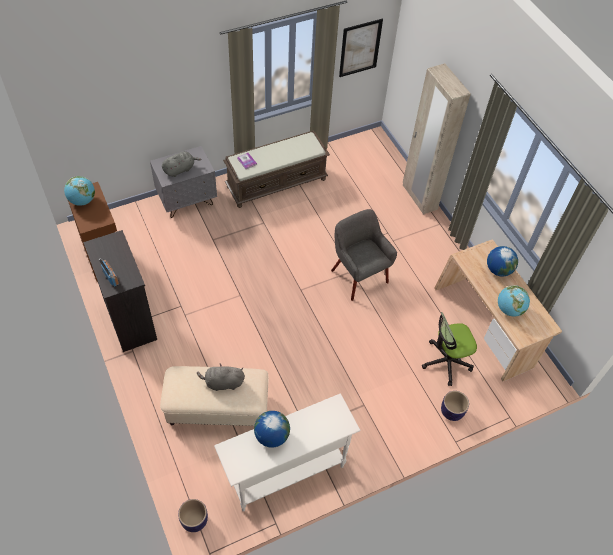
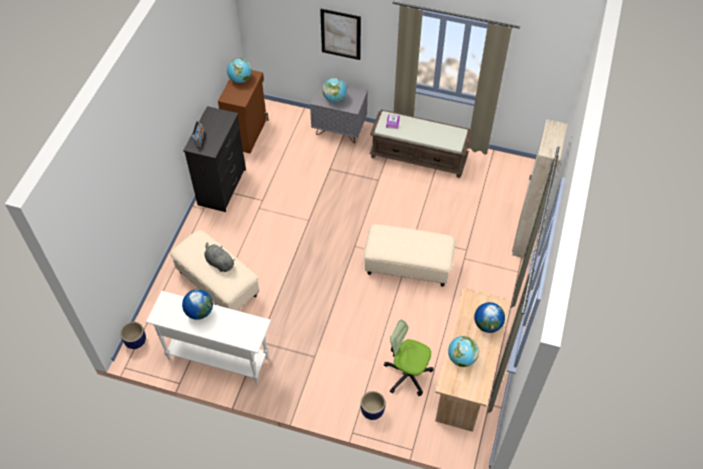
camera: 45 degrees right, 0 degrees up
(180, 169) = (335, 98): grey plush toy -> globe
(358, 276) = (408, 266): grey armchair -> beige ottoman
(360, 48) = (536, 77): picture -> picture (341, 34)

